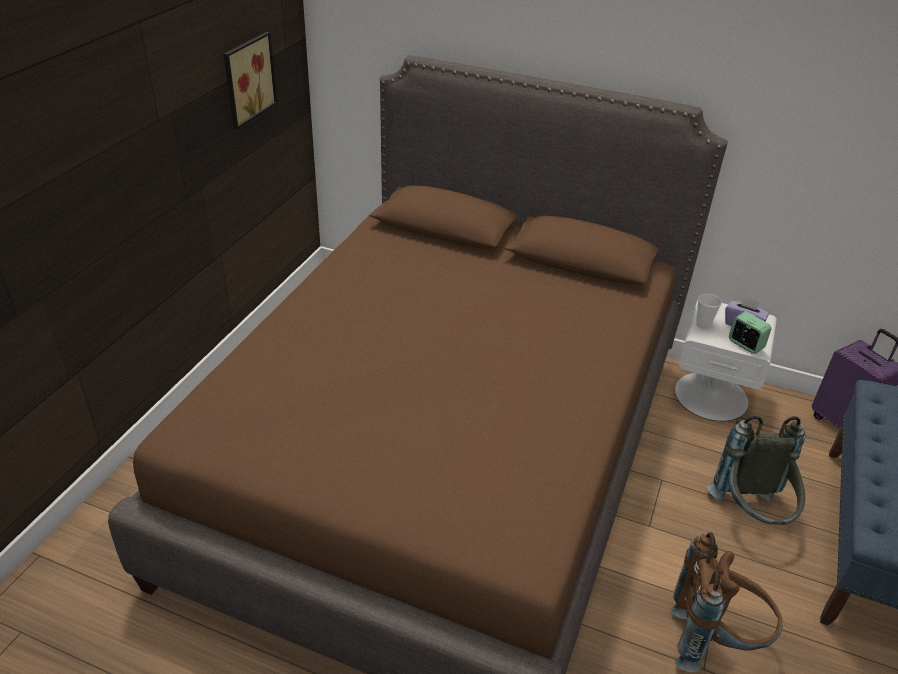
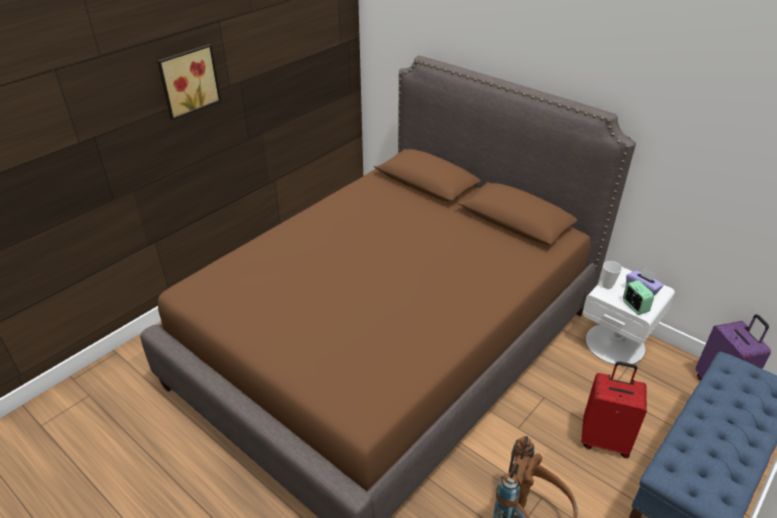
camera: 20 degrees right, 0 degrees up
(247, 79) = (304, 63): picture -> picture (188, 81)
(751, 515) = (604, 439): grey backpack -> red suitcase

